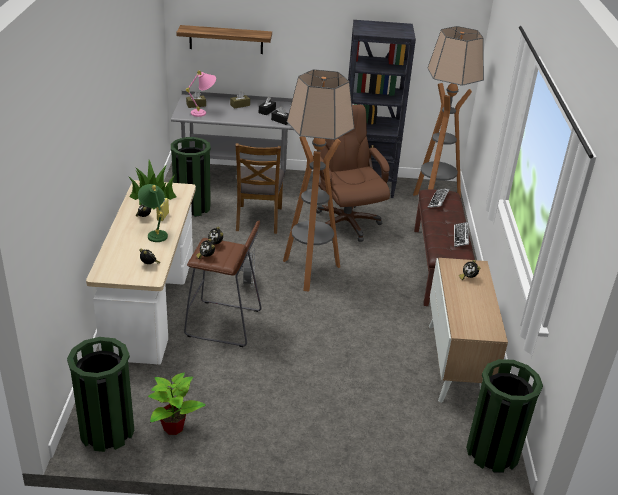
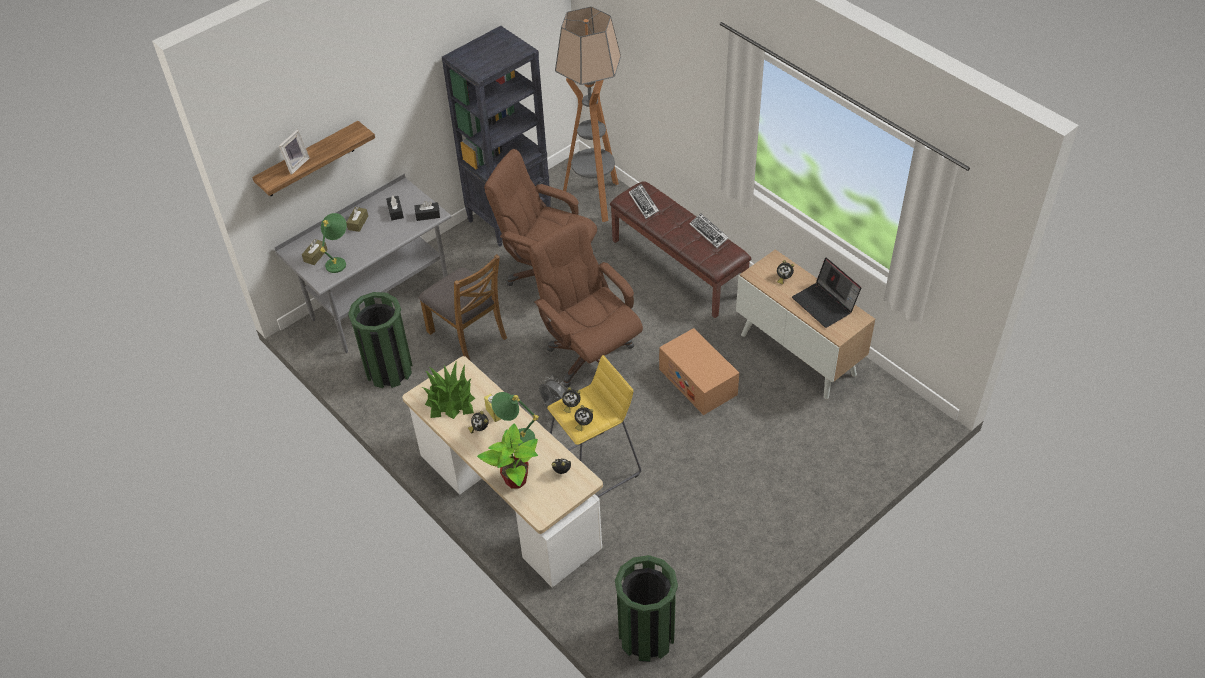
camera: 40 degrees left, 15 degrees up
(174, 427) = (687, 587): potted plant -> potted plant (515, 479)
(204, 112) = (339, 260): pink table lamp -> green table lamp
(209, 30) = (296, 164): none -> picture frame
(224, 324) = (594, 467): brown stool -> yellow stool
(310, 272) = (589, 357): floor lamp -> brown office chair
(359, 329) = (698, 382): none -> cardboard box
(478, 309) = (825, 304): none -> laptop
(492, 452) = (902, 410): green trash can -> none

